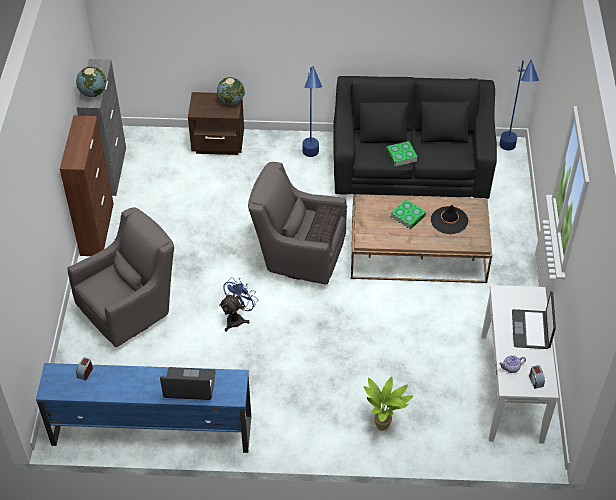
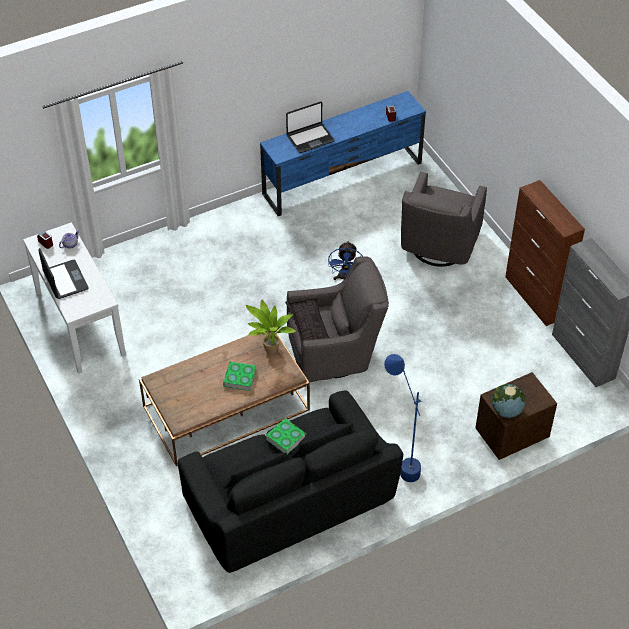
camera: 150 degrees right, 0 degrees up
(93, 93) = (593, 257): globe -> none
(384, 425) = (171, 252): potted plant -> potted plant (270, 352)
(449, 220) = (197, 391): black hat -> none
(510, 154) = (188, 578): blue floor lamp -> none

